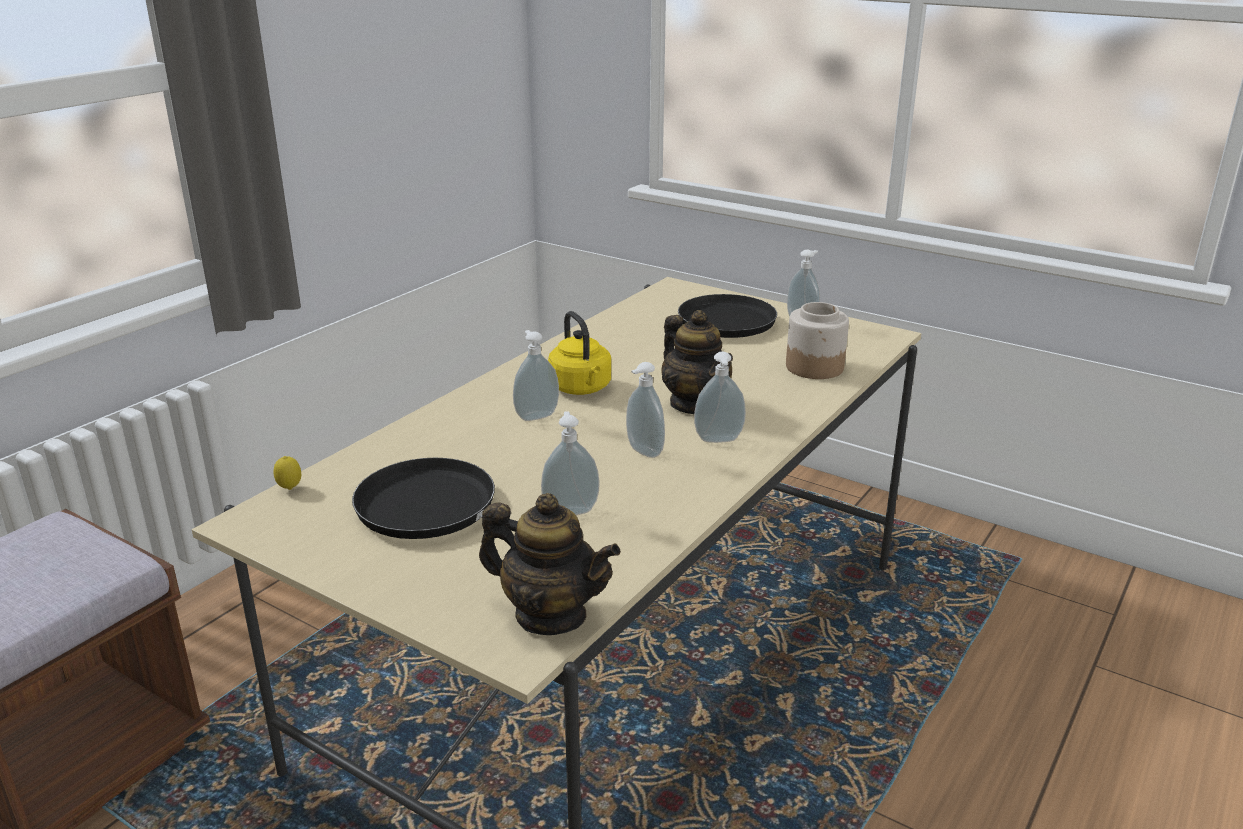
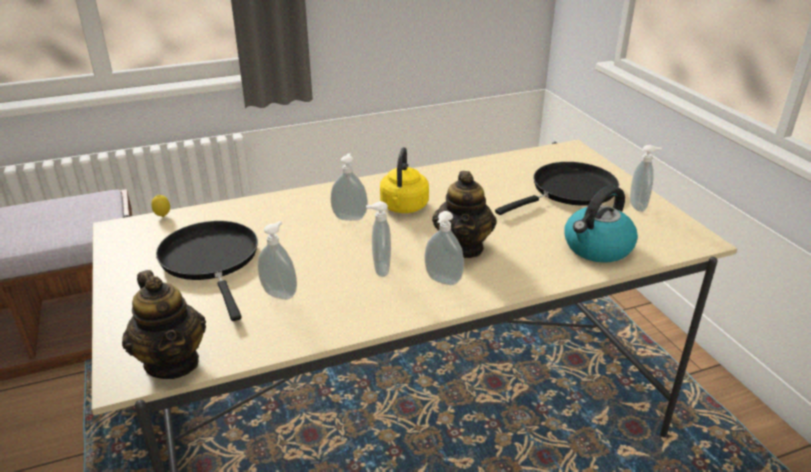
camera: 35 degrees right, 5 degrees up
(815, 367) = (597, 248): jar -> kettle

